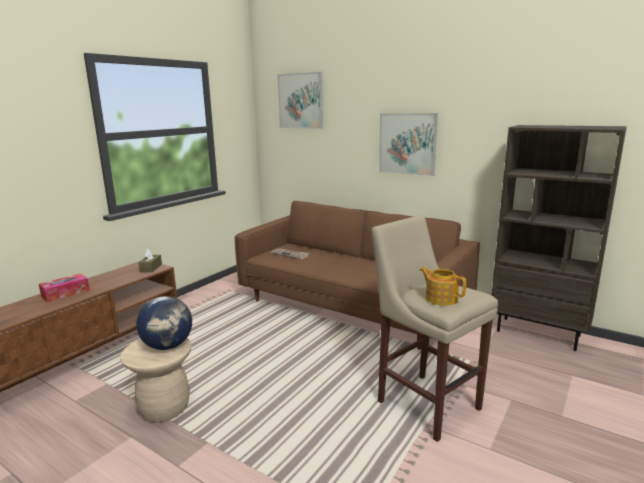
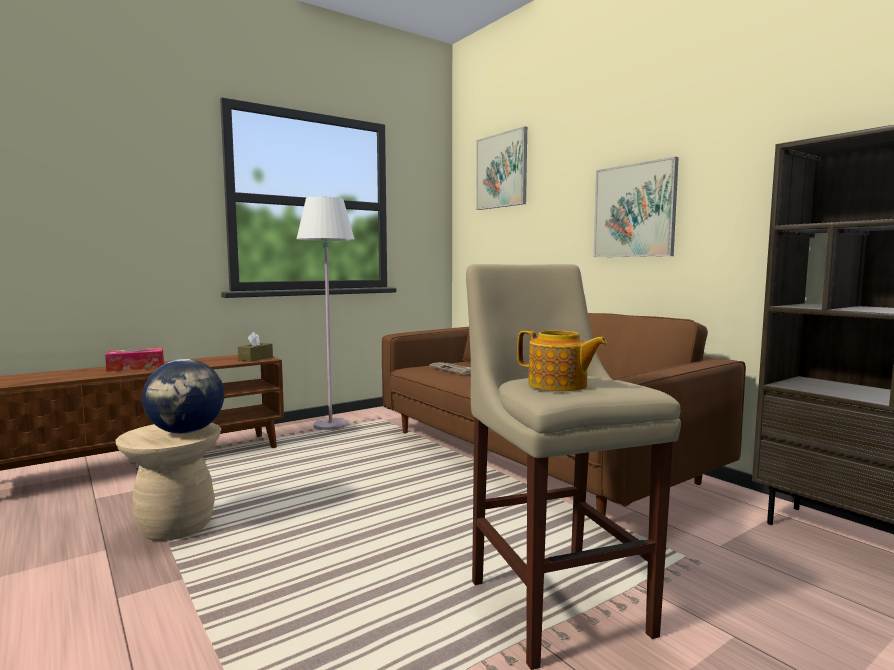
camera: 20 degrees right, 10 degrees down
(197, 302) = (331, 425): none -> white floor lamp
(441, 298) = (558, 385): teapot -> teapot turned 150 degrees clockwise

